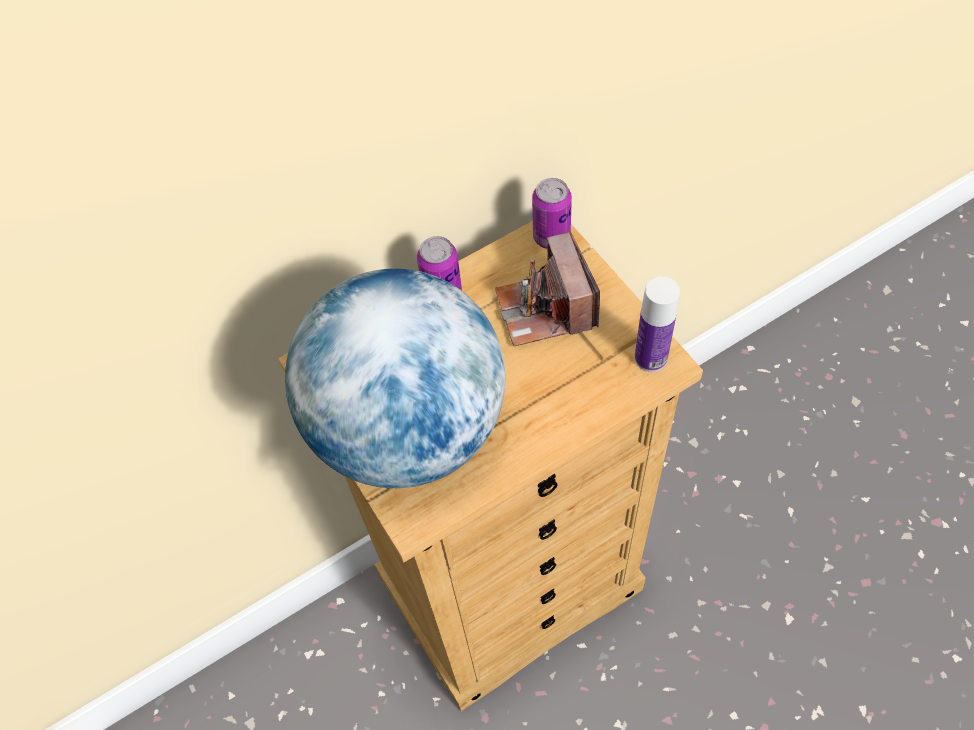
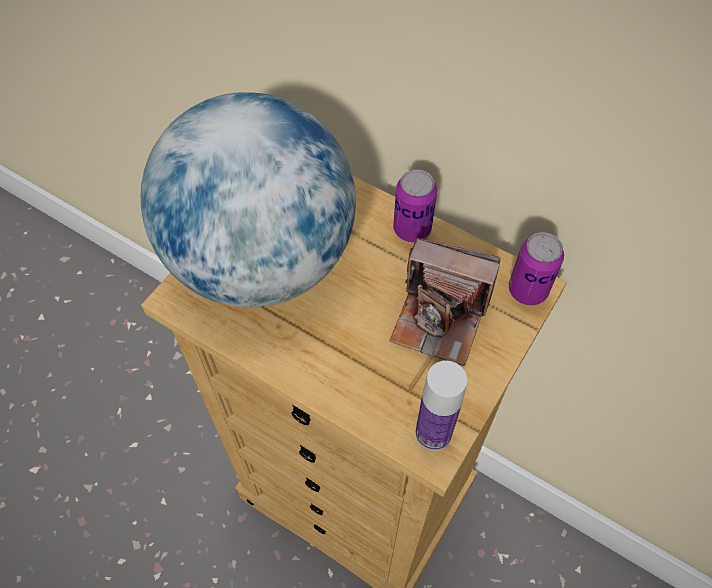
camera: 60 degrees right, 0 degrees up
(546, 309) = (440, 317): camera -> camera turned 120 degrees counterclockwise

